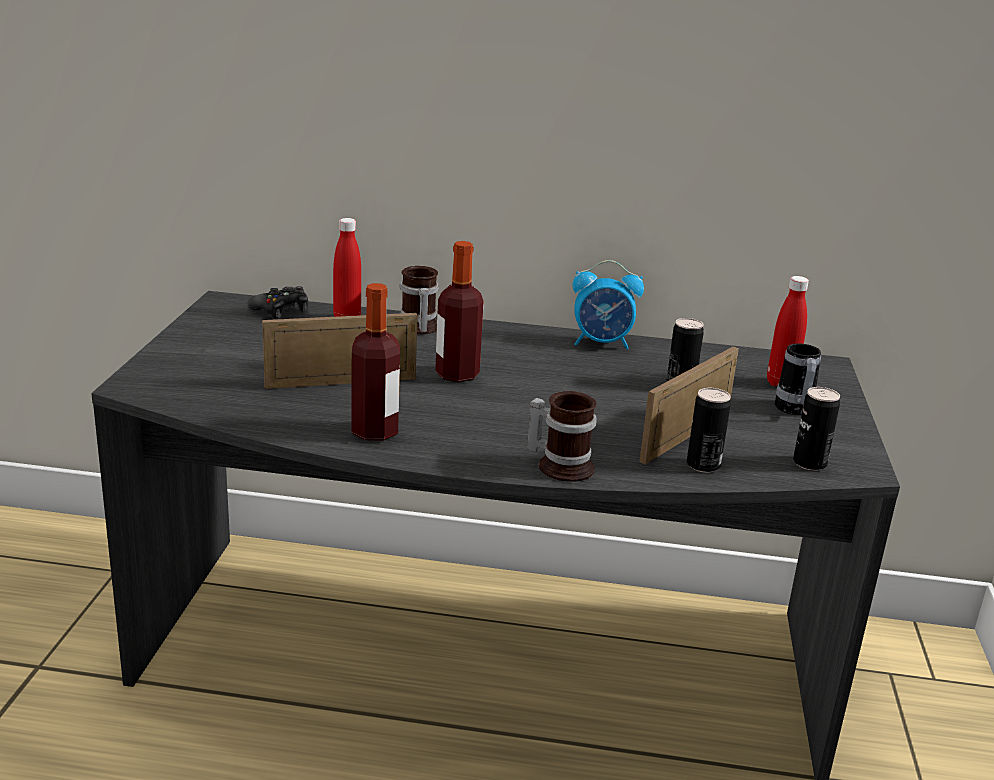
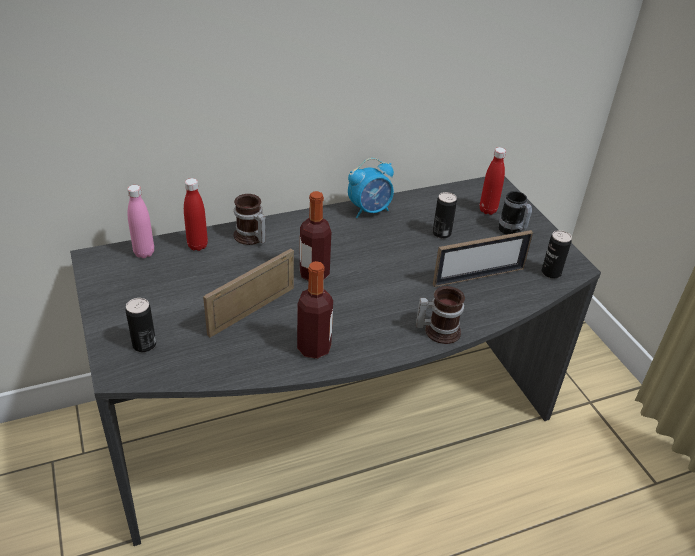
camera: 30 degrees left, 15 degrees up
(281, 310) = (144, 253): black game controller -> pink bottle
(686, 436) = (478, 276): picture frame -> picture frame turned 120 degrees counterclockwise
(703, 465) = (505, 297): can -> can (144, 345)

